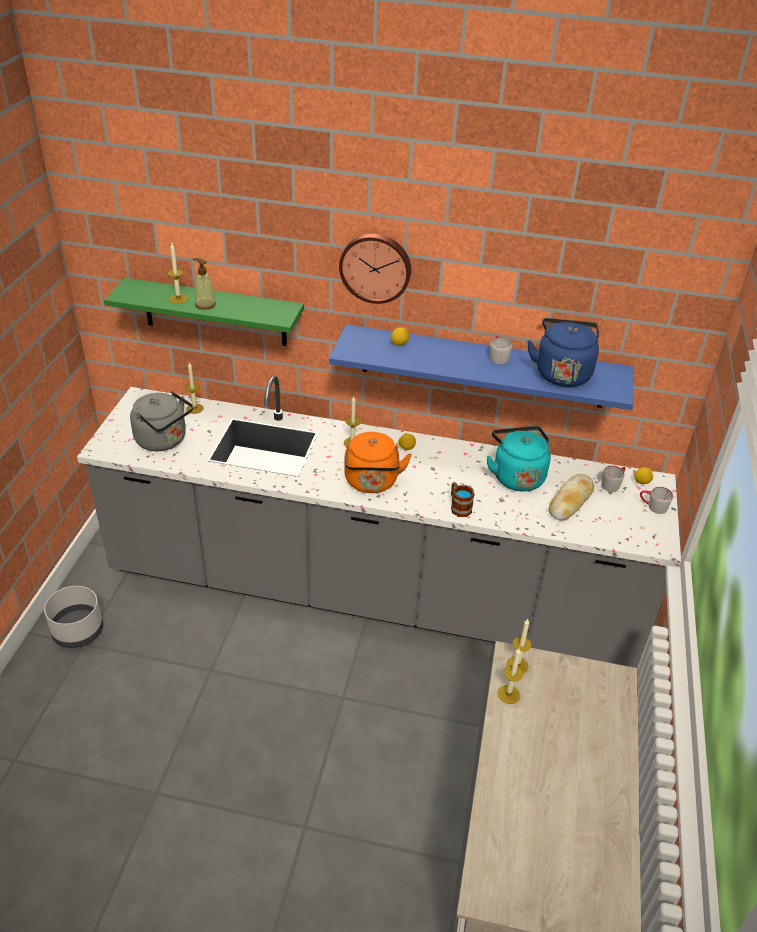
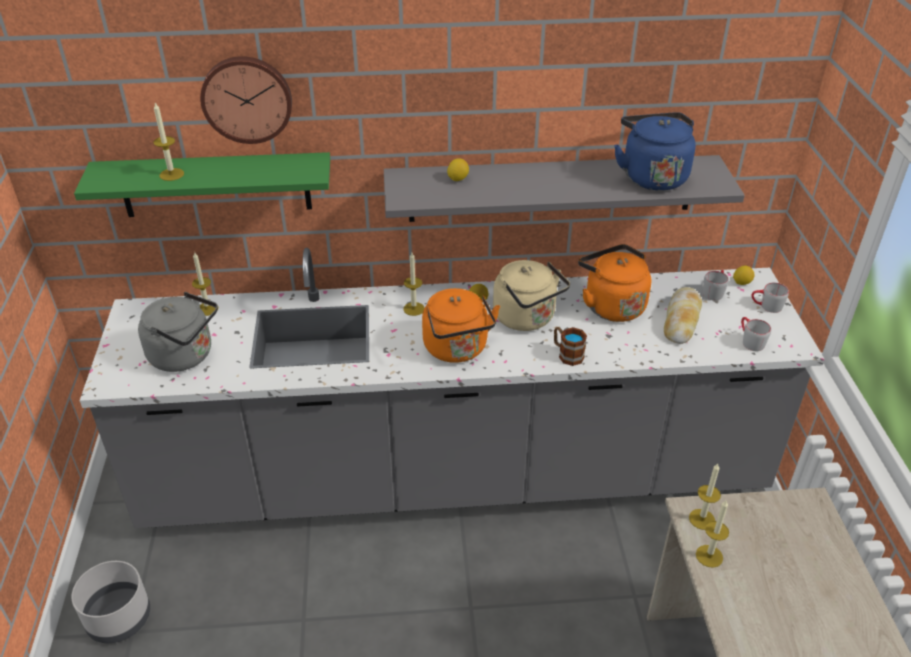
camera: 15 degrees left, 0 degrees up
(205, 304) = (209, 175): soap dispenser -> none
(376, 267) = (416, 91): wall clock -> wall clock (247, 98)
(440, 471) = (527, 318): none -> beige kettle
(482, 366) = (551, 188): blue shelf -> grey shelf
(497, 356) = (574, 172): grey mug -> grey mug (749, 341)
(516, 476) = (611, 305): turquoise kettle -> orange kettle

